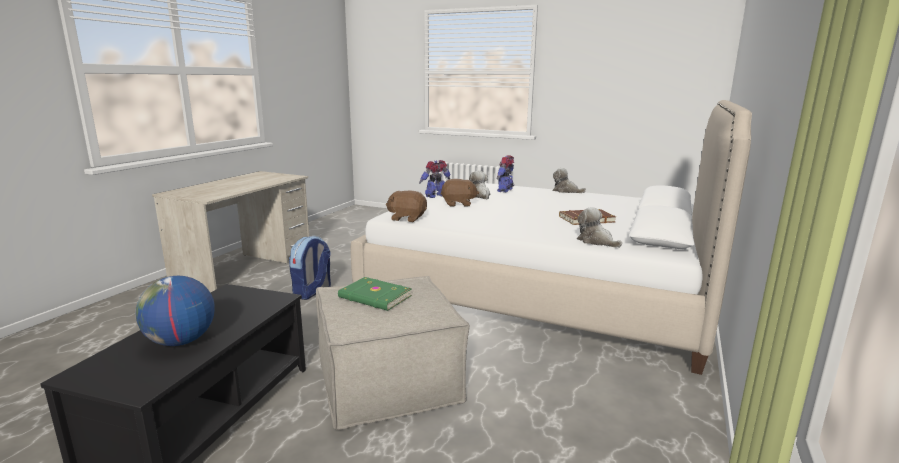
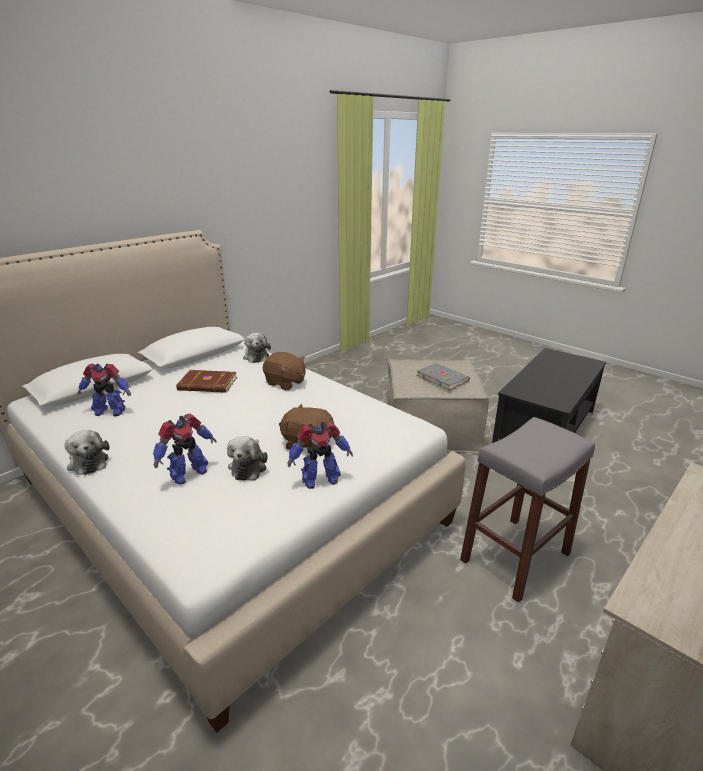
camera: 160 degrees left, 10 degrees up
(181, 341) = (556, 370): globe -> none
(312, 292) = (515, 556): backpack -> grey stool
(374, 297) = (442, 378): green book -> grey book
(407, 218) = (396, 417): brown plush toy -> brown plush toy (285, 383)
(611, 203) = (110, 411): none -> toy robot

